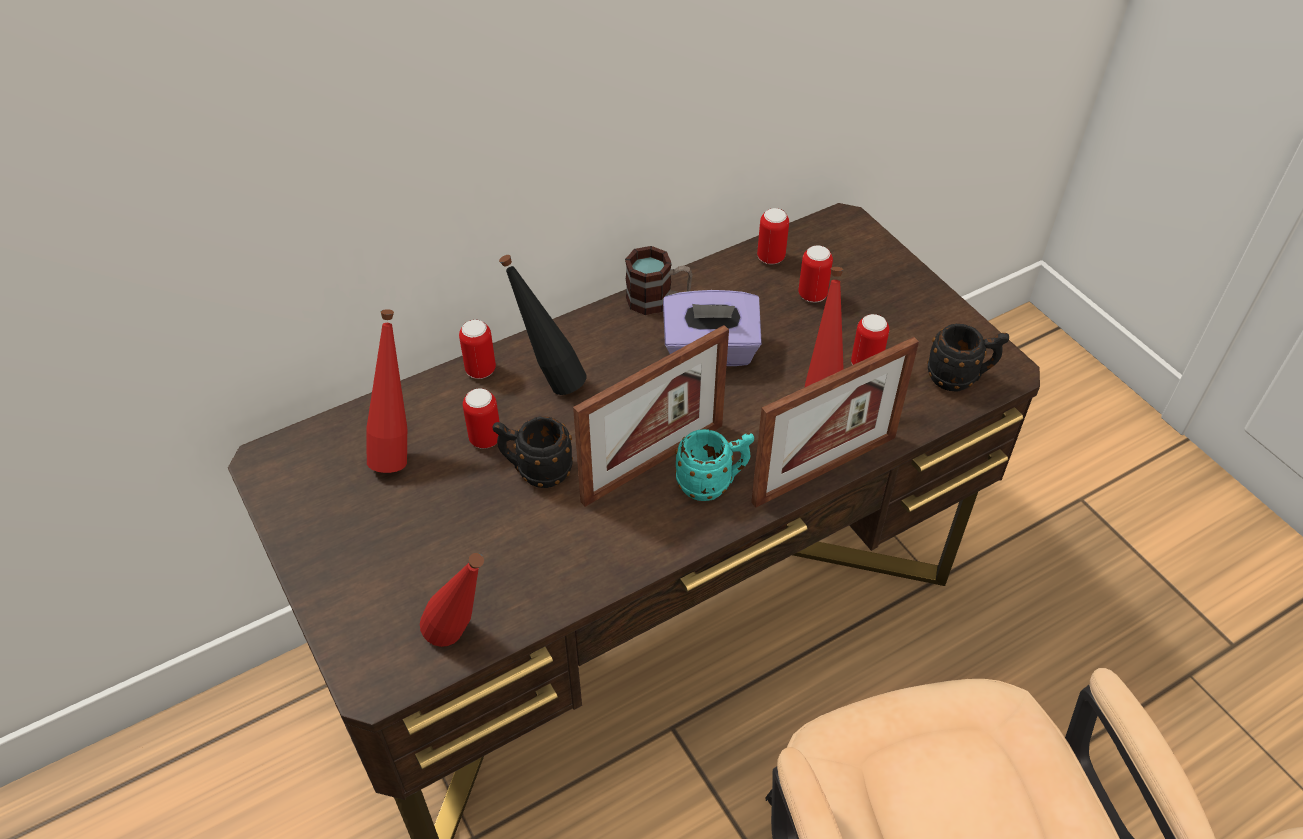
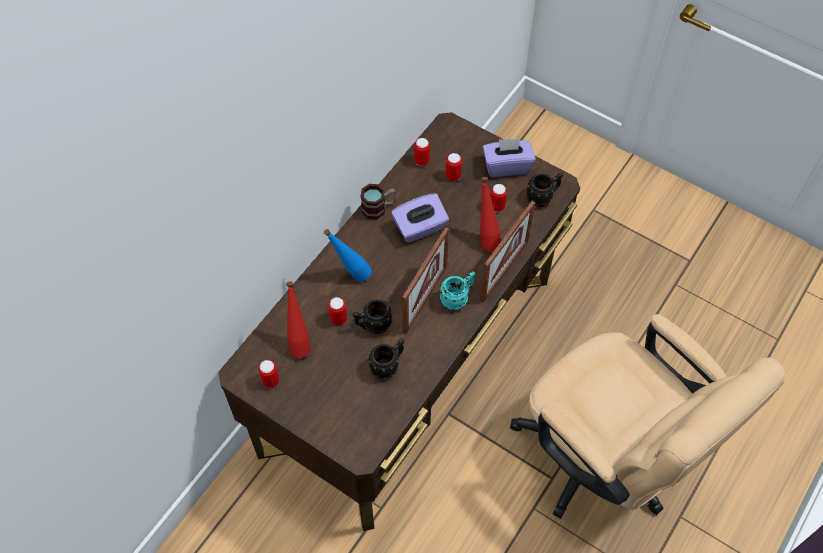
camera: 25 degrees left, 10 degrees up
(464, 641) = (389, 420): red bottle -> none
(480, 370) = (313, 282): can -> can (270, 381)
(521, 546) = (388, 365): none -> black mug
(549, 380) = (350, 274): black bottle -> blue bottle
(916, 310) = (506, 166): none -> purple tissue box

